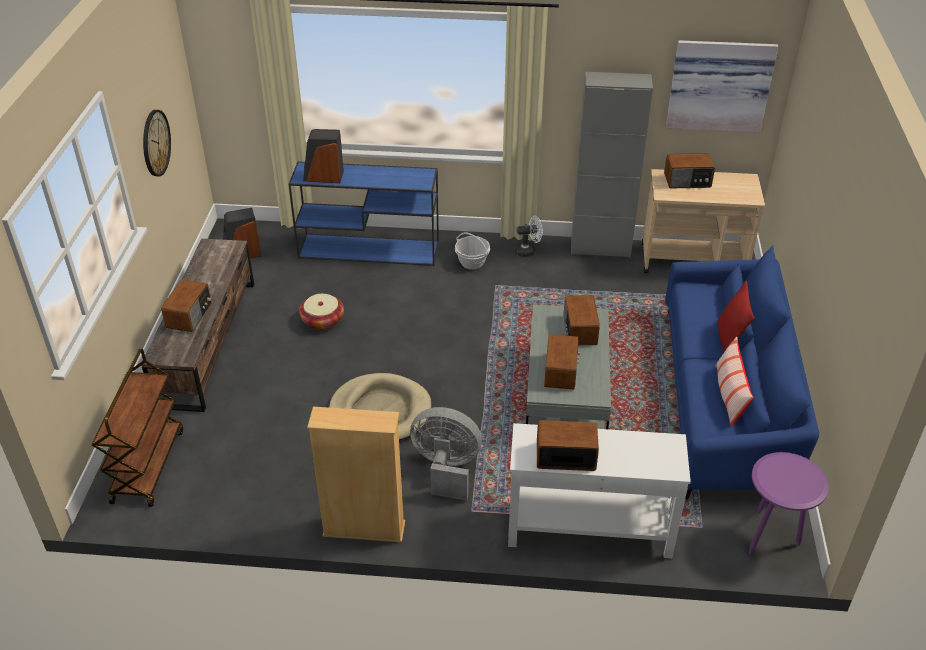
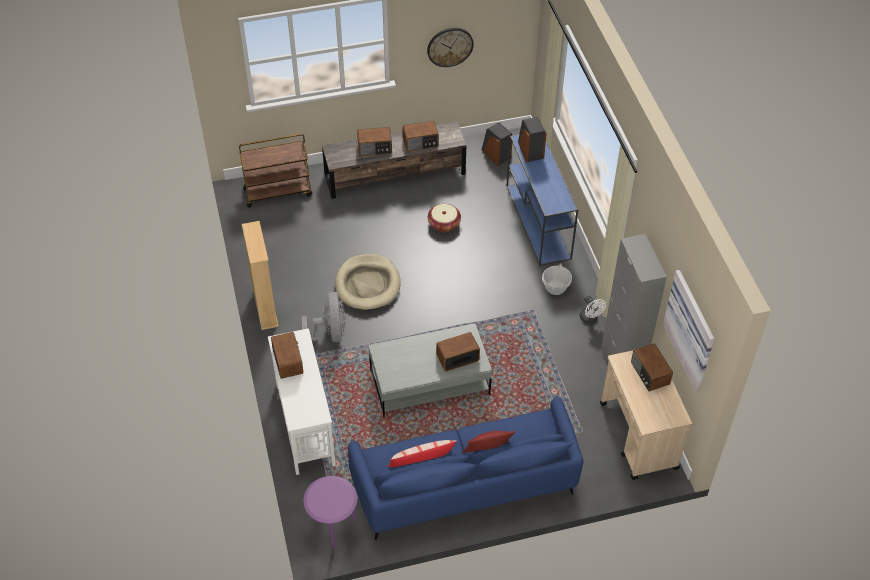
camera: 70 degrees right, 10 degrees up
(561, 371) = (407, 357): radio -> radio (420, 143)

